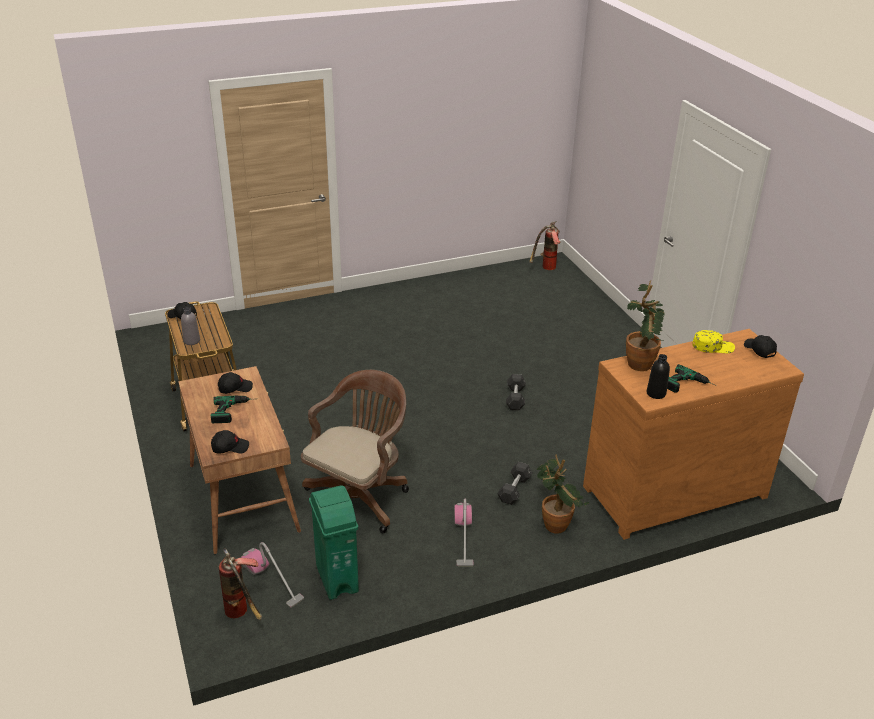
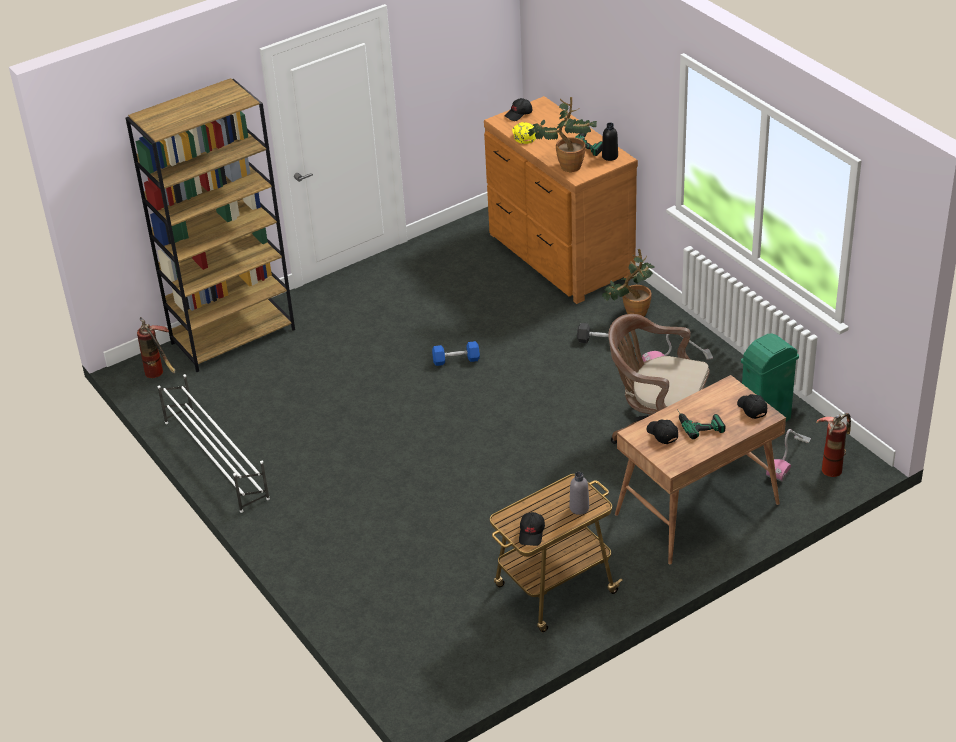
camera: 100 degrees left, 5 degrees up
(439, 282) = (216, 459): none -> white shoe rack
(515, 398) = (456, 360): grey dumbbell -> blue dumbbell
(584, 299) = (233, 336): none -> brown bookcase

